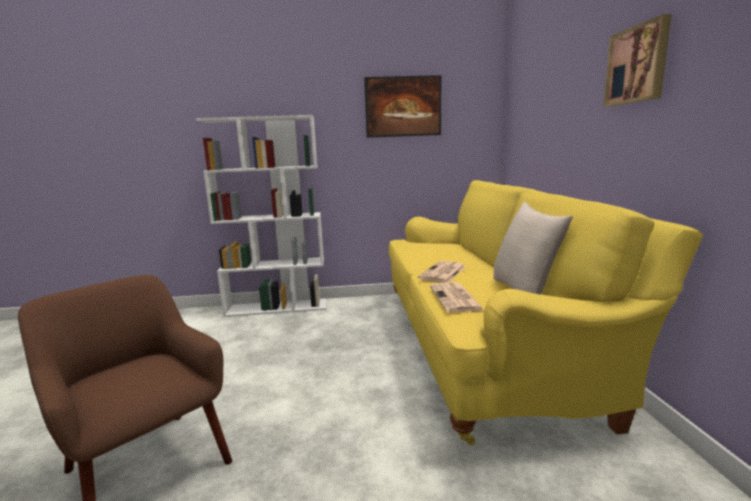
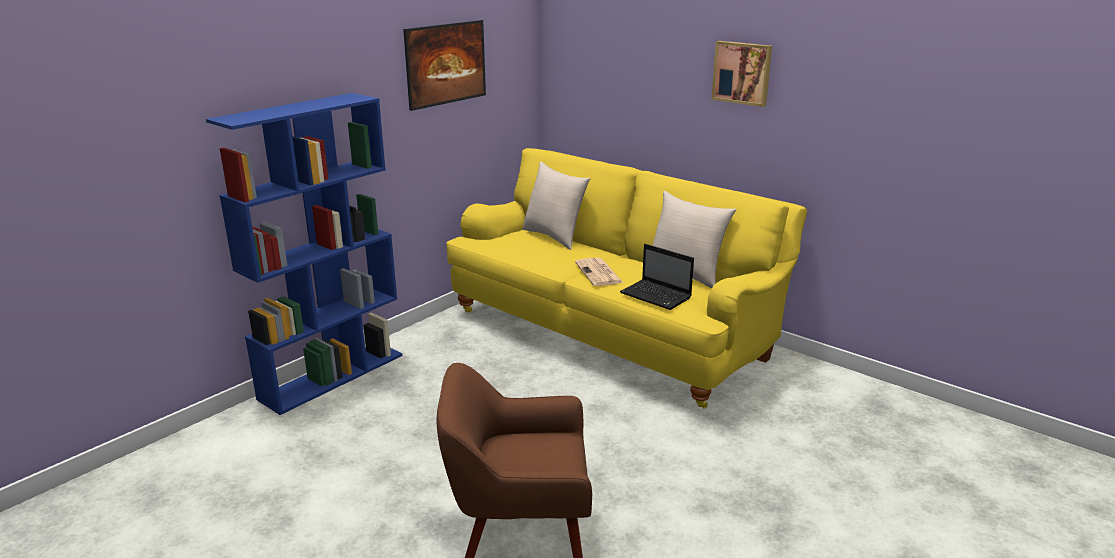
camera: 45 degrees left, 10 degrees up
(277, 307) = (333, 376): white bookcase -> blue bookcase
(455, 298) = (657, 296): newspaper -> laptop
(462, 248) = (554, 237): none -> beige pillow

